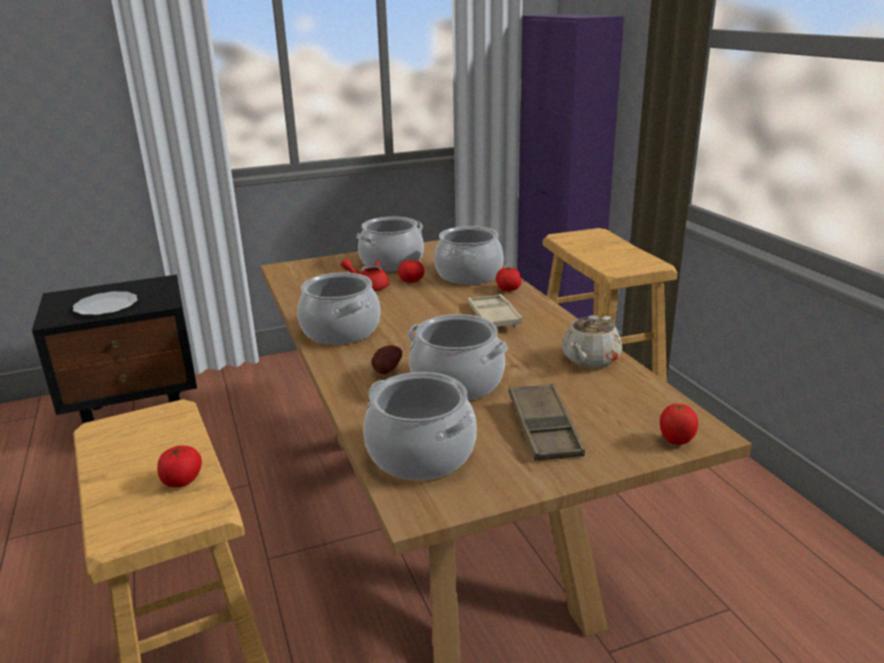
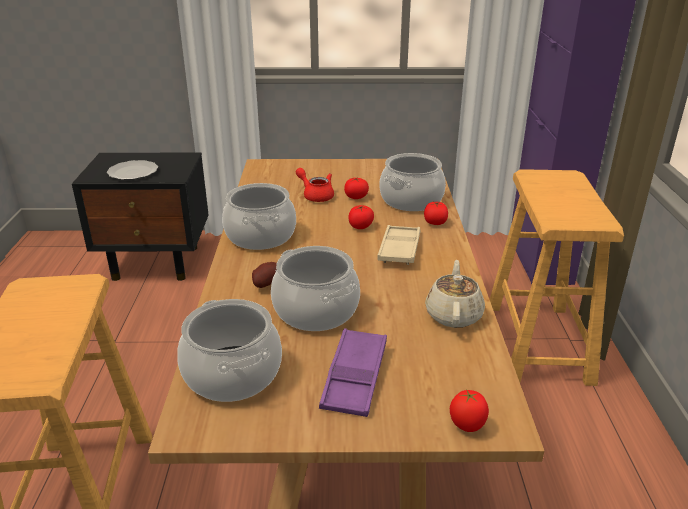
camera: 20 degrees right, 5 degrees up
(182, 480) = (44, 347): tomato -> tomato (360, 226)
(391, 262) = (353, 175): cooking pot -> none
(544, 428) = (354, 377): brown tray -> purple tray
(589, 359) = (453, 315): beige teapot -> beige teapot turned 135 degrees clockwise

